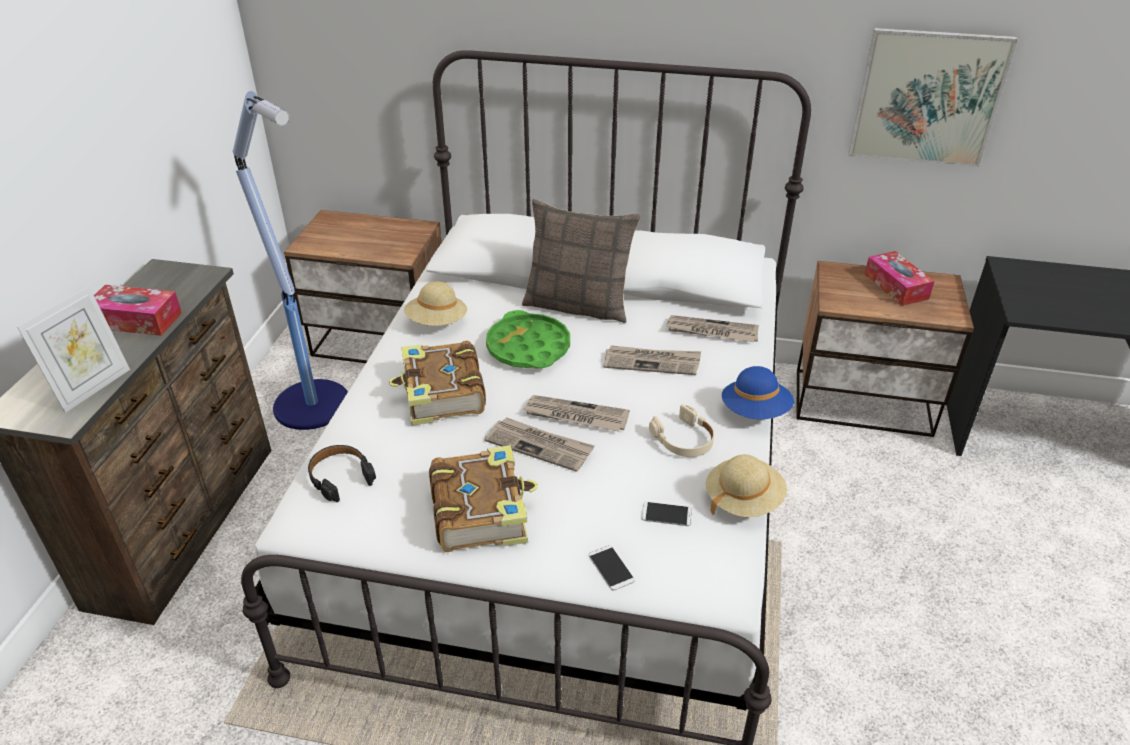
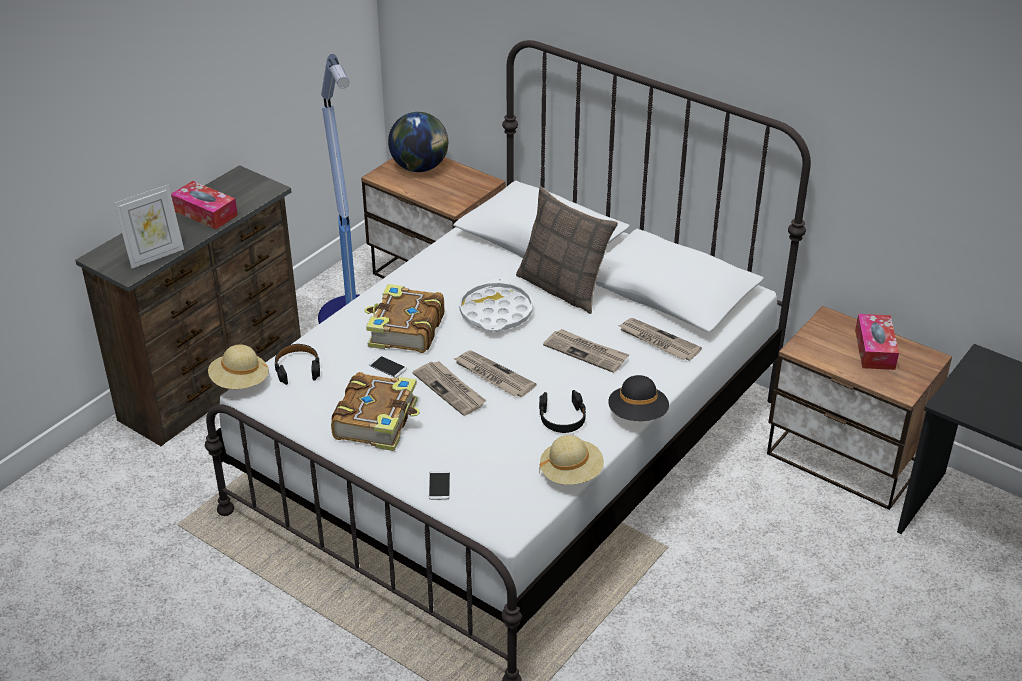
camera: 25 degrees right, 0 degrees up
(342, 228) = (420, 167): none -> globe
(437, 322) = (439, 272): beige hat -> beige hat (240, 382)
(528, 348) = (496, 312): green tray -> white tray
(666, 514) = (506, 465): phone -> phone (387, 367)
(684, 440) = (562, 418): beige headphones -> black headphones
(755, 411) = (638, 415): blue hat -> black hat
(927, 98) = (918, 177): picture -> none

